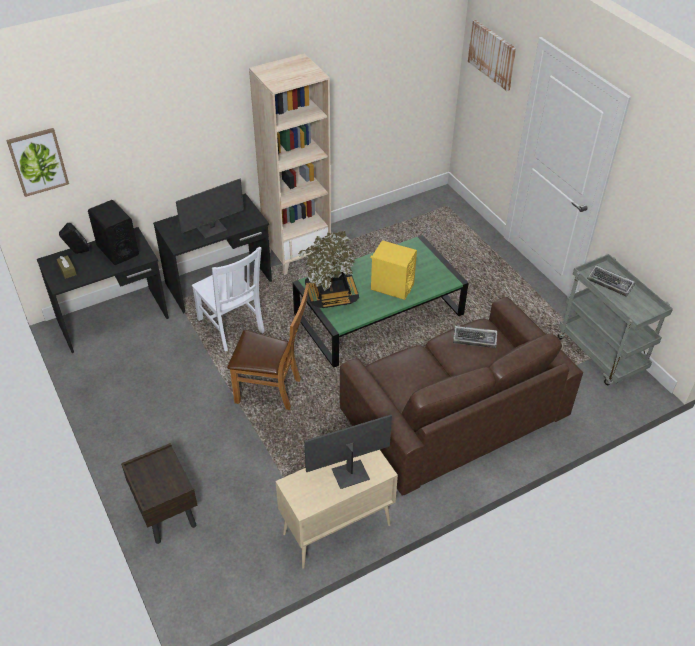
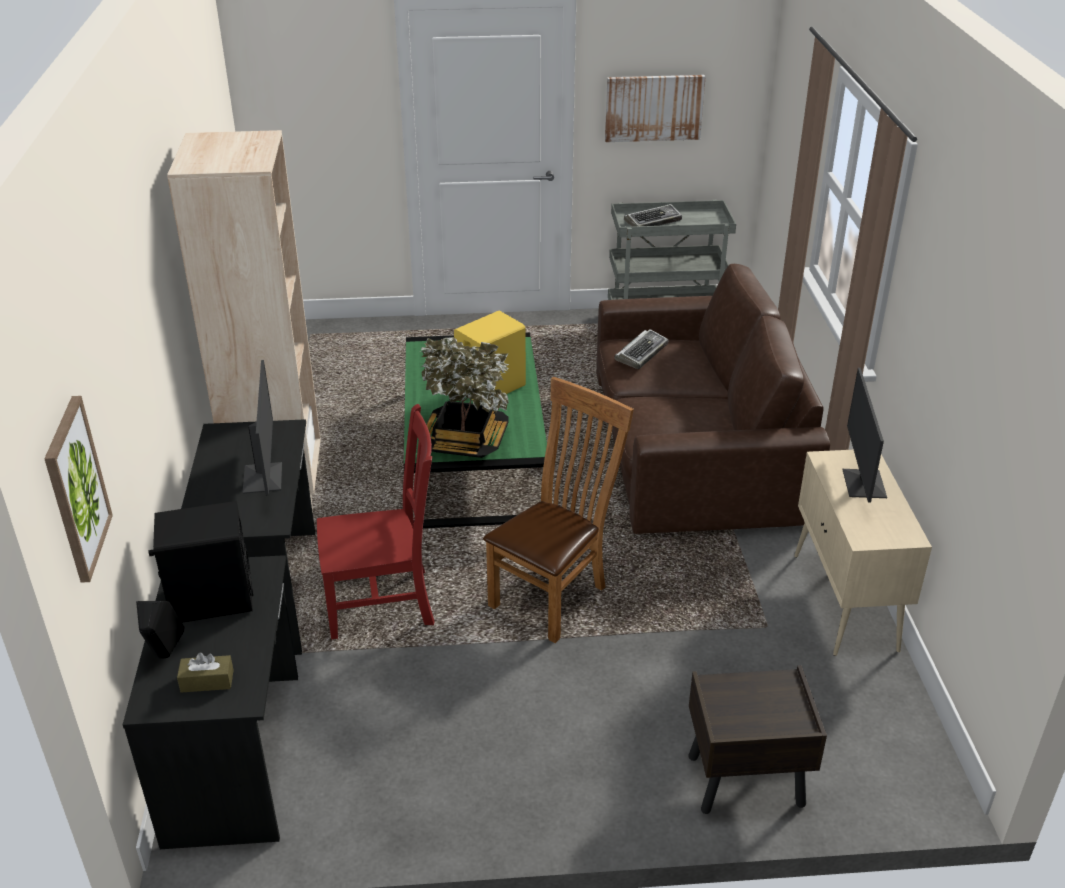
camera: 65 degrees left, 10 degrees down
(232, 327) = (384, 604): white chair -> red chair
(492, 54) = (304, 70): picture -> picture (654, 107)

